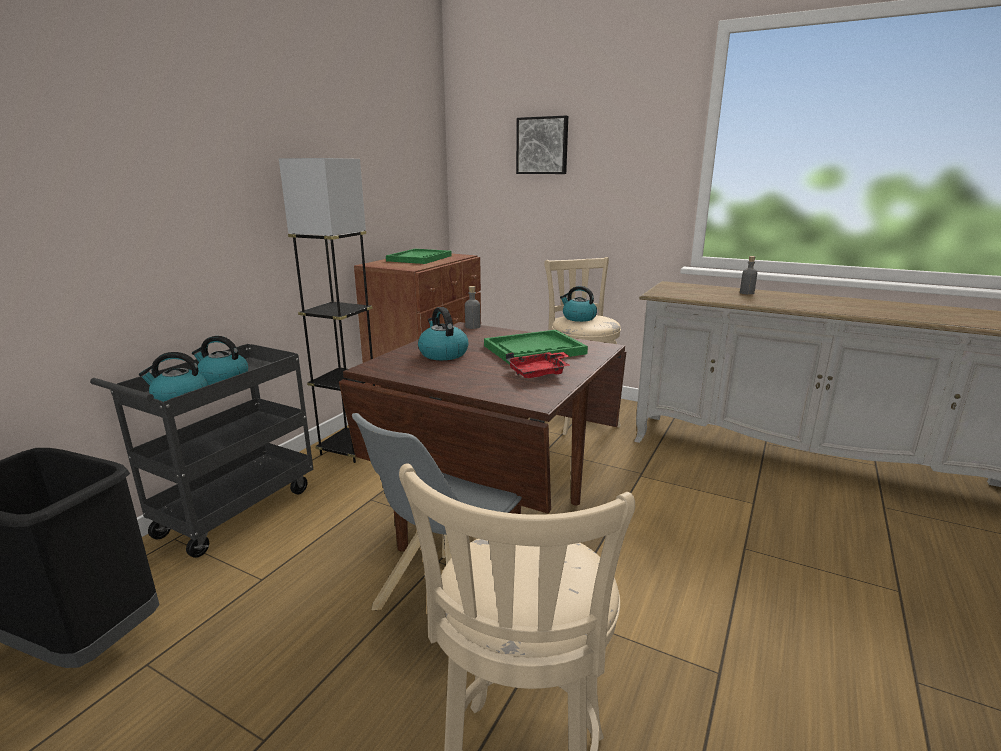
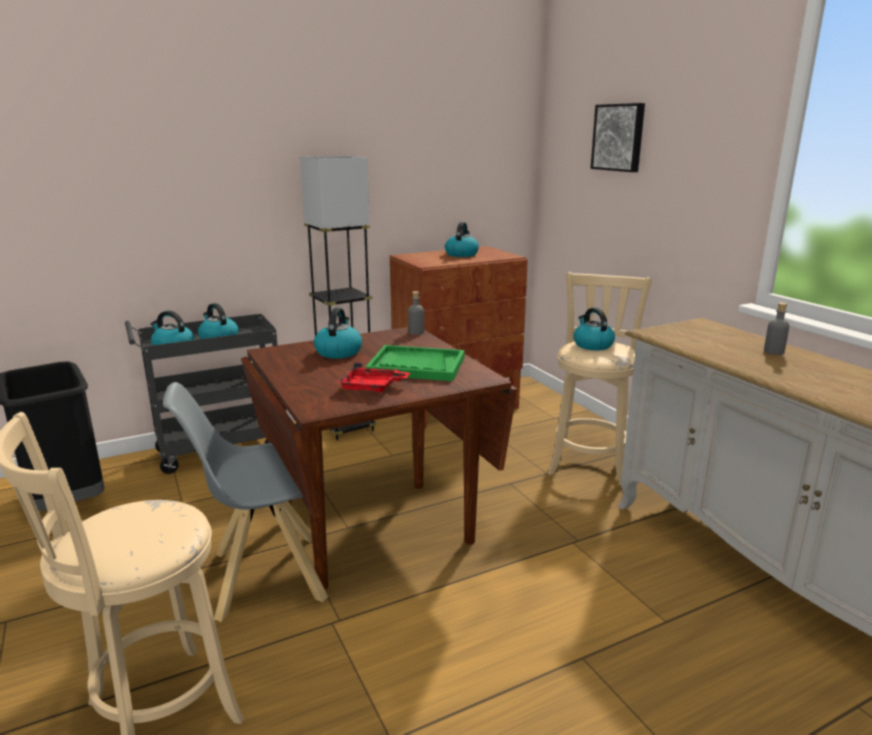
camera: 35 degrees right, 0 degrees up
(419, 258) = (461, 254): green tray -> kettle

